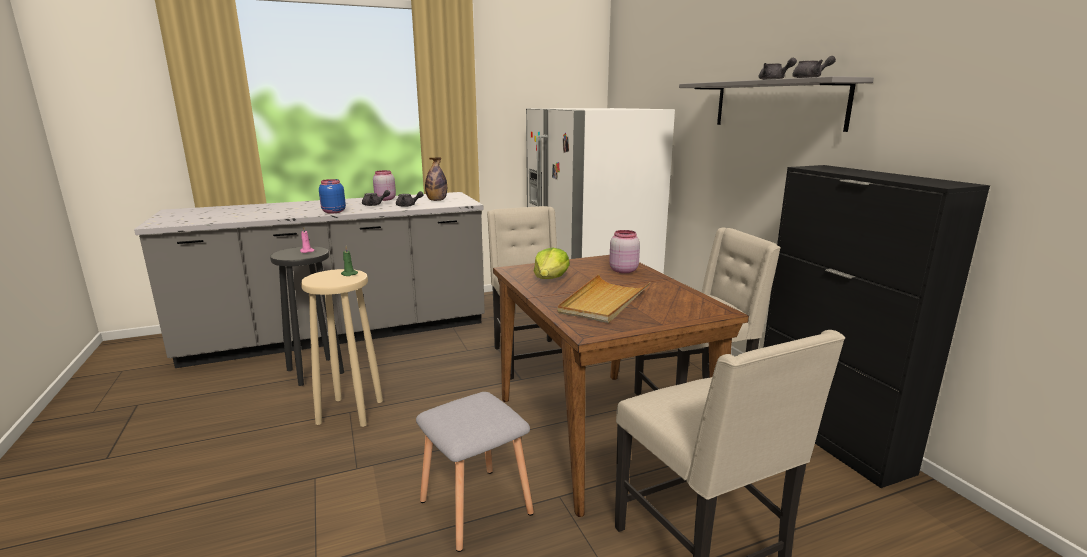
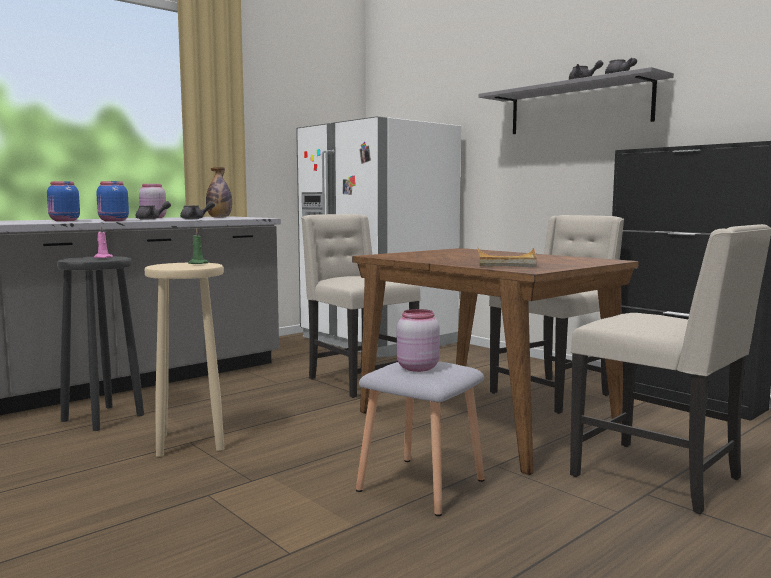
camera: 20 degrees left, 10 degrees down
(302, 209) = (64, 220): none -> blue jar
(550, 279) = (427, 257): lettuce -> none
(622, 270) = (483, 252): pink jar -> pink jar (416, 368)

